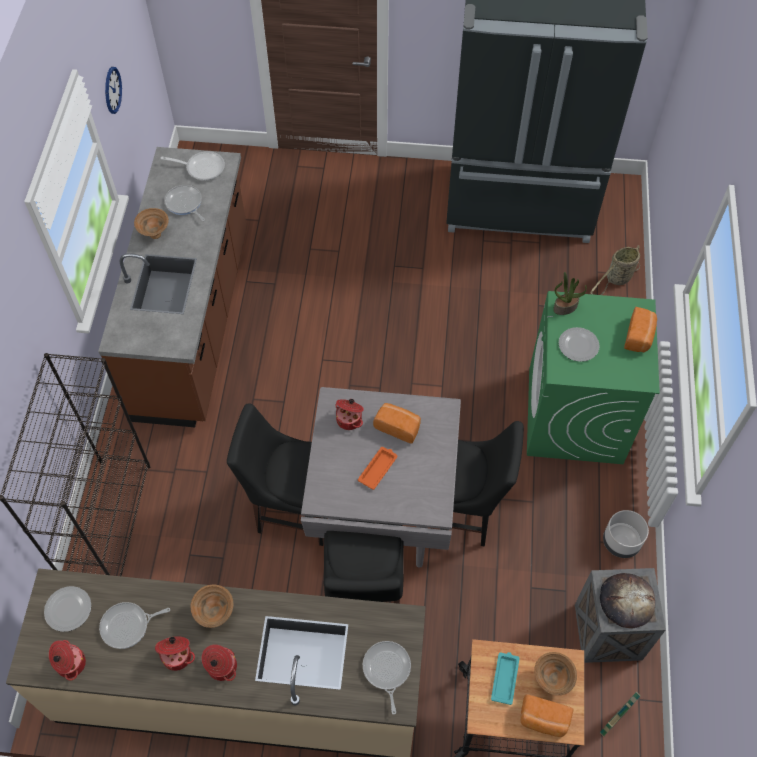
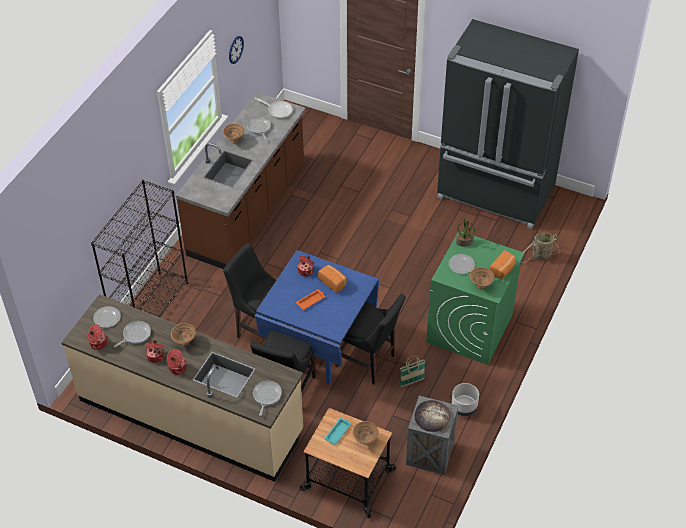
camera: 20 degrees right, 10 degrees down
(128, 626) = (135, 335): frying pan -> frying pan turned 135 degrees clockwise
(381, 511) = (318, 347): grey dining table -> blue dining table
(543, 720) = (350, 459): bread -> none
(615, 720) = (410, 500): basket -> basket (411, 382)
(622, 372) = (481, 286): none -> brown bowl

